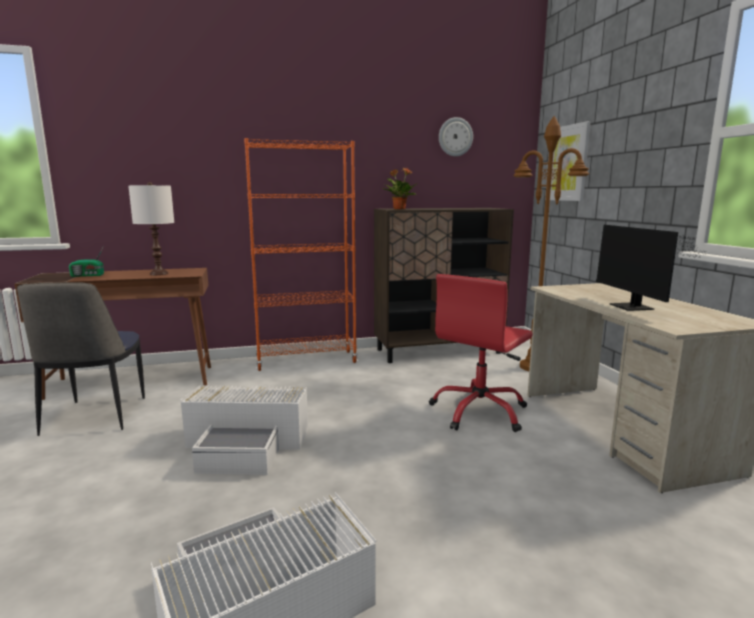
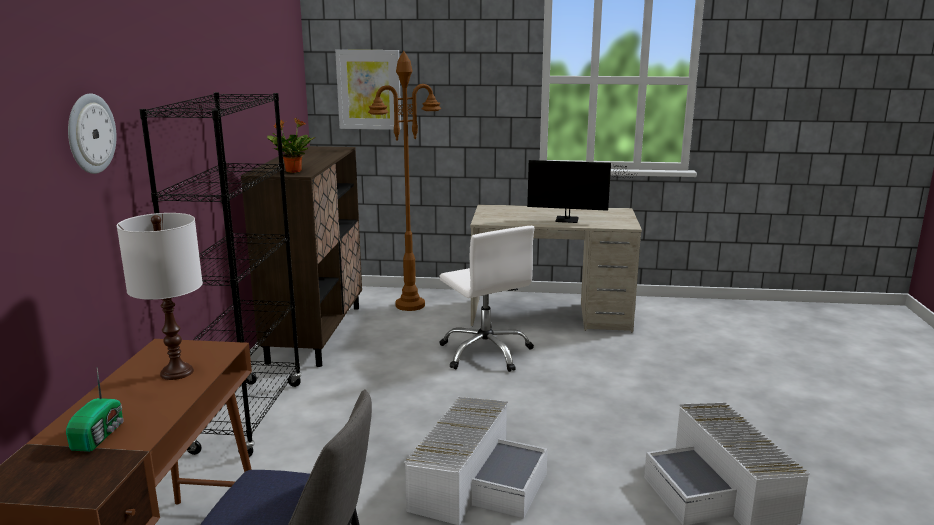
camera: 70 degrees left, 5 degrees up
(306, 361) = (248, 417): orange bookcase -> black bookcase
(455, 137) = (268, 63): wall clock -> wall clock (90, 133)
(479, 412) = (486, 352): red office chair -> white office chair

